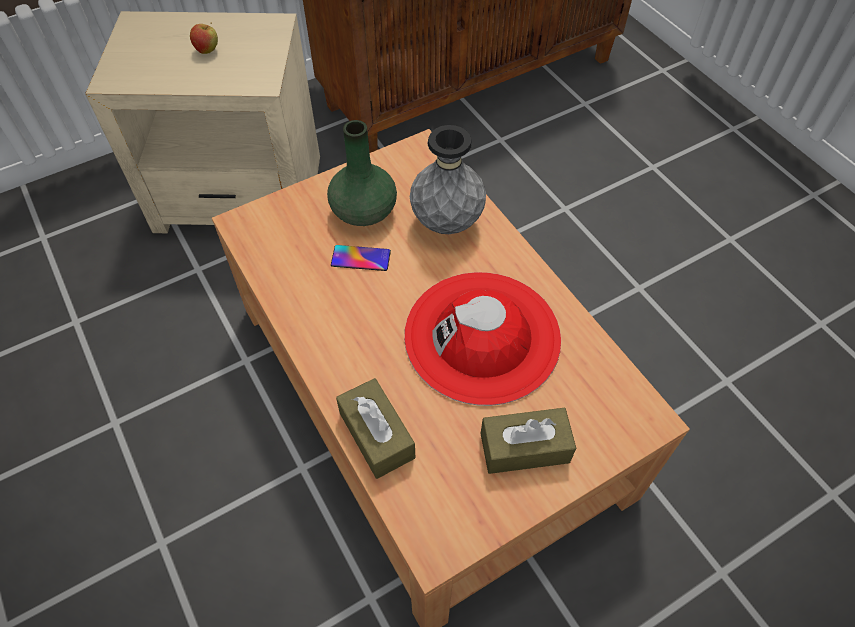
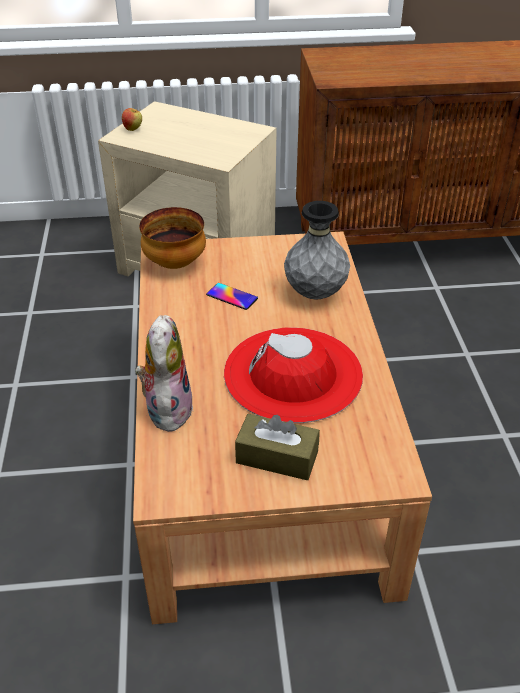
camera: 25 degrees right, 15 degrees down
(207, 50) = (197, 135): apple -> apple (133, 129)
(268, 235) = (174, 263): none -> bowl
(363, 212) = (254, 269): green vase -> none
(376, 435) = (167, 408): brown tissue box -> plush toy

